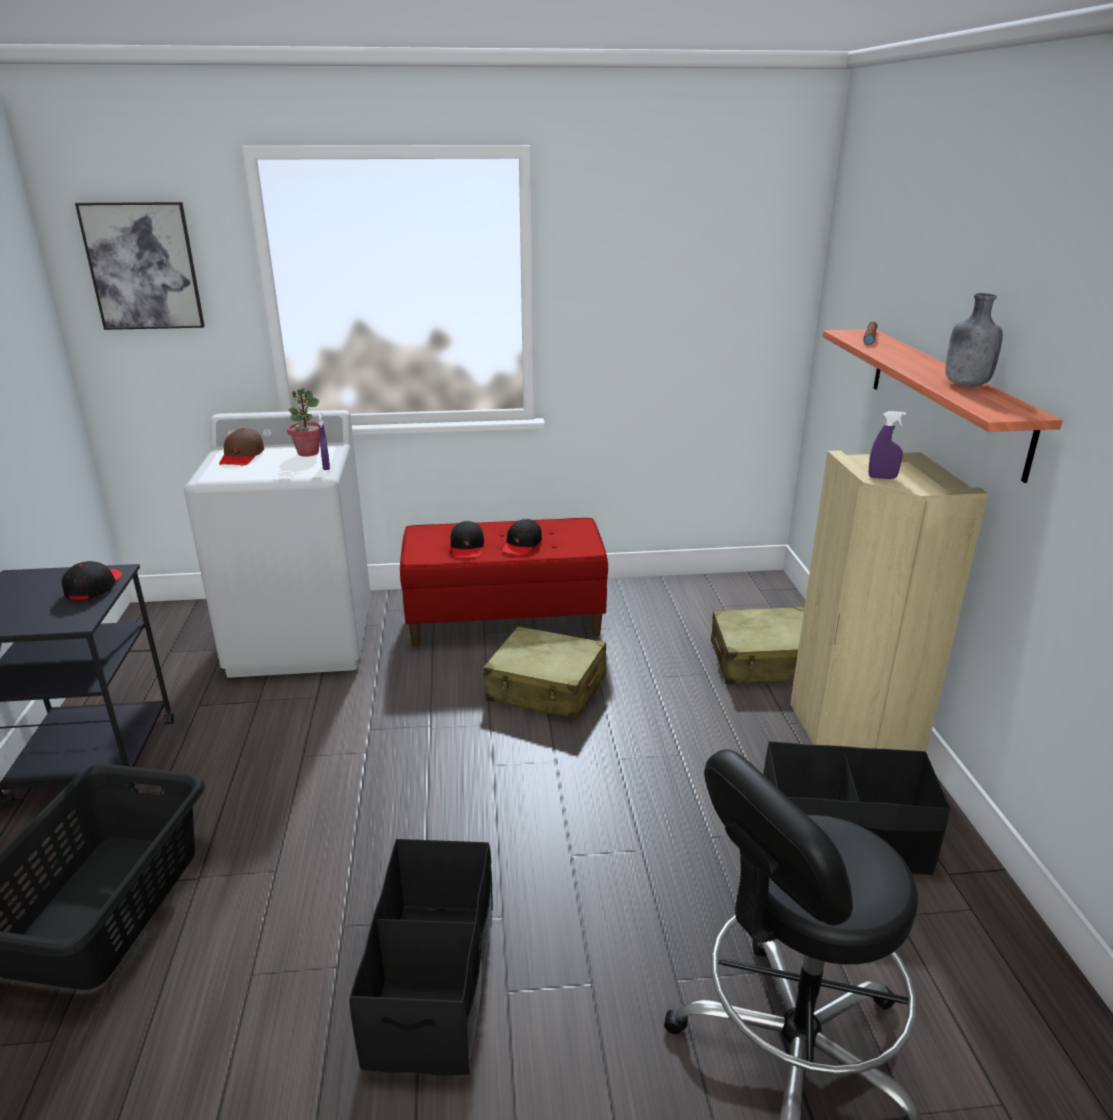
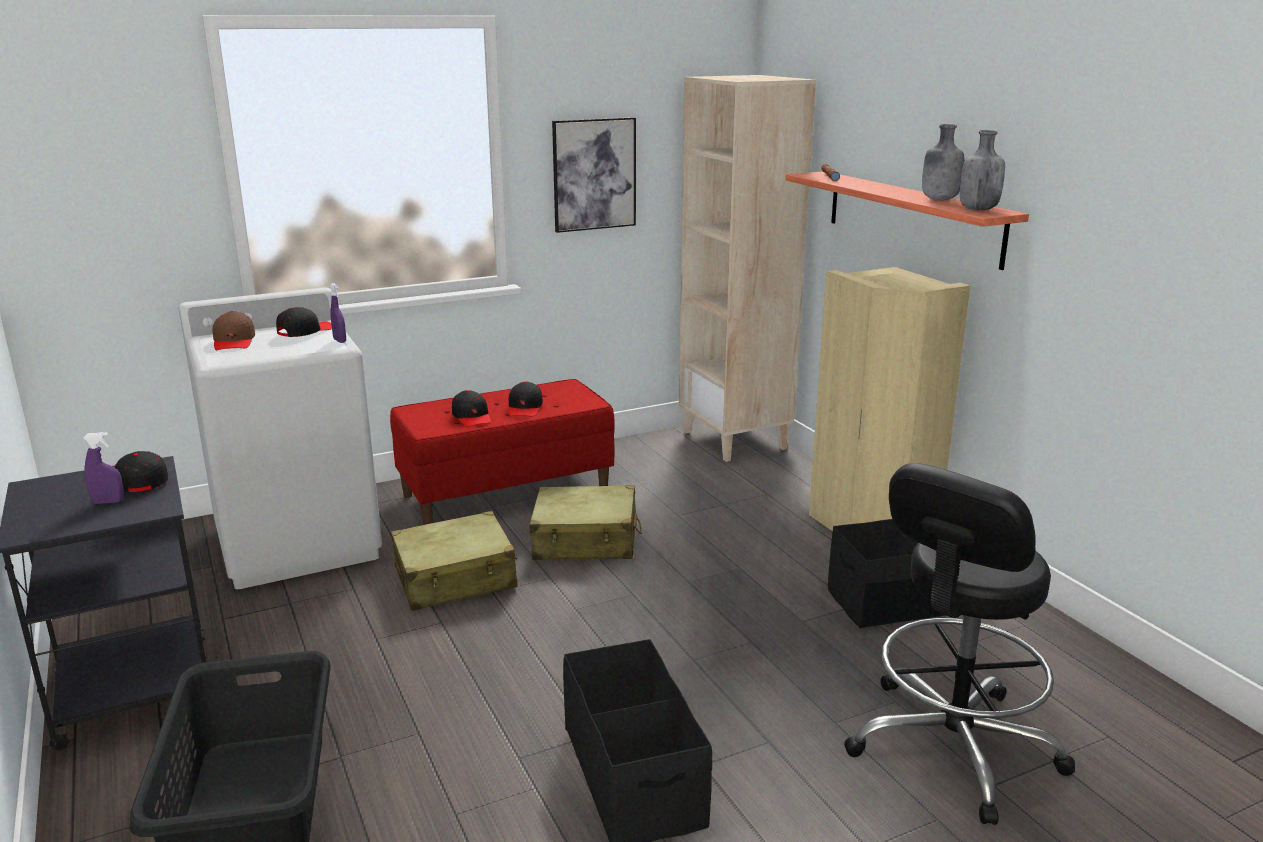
camera: 20 degrees left, 5 degrees down
(143, 266) = (86, 145): picture -> picture (594, 174)
(308, 453) = (305, 331): potted plant -> black cap
(760, 599) = (735, 440): none -> beige bookcase
(764, 661) = (768, 487): beige suitcase -> beige suitcase (456, 578)
(882, 477) = (886, 283): purple spray bottle -> purple spray bottle (108, 502)
(998, 406) = (977, 209): none -> grey bottle

